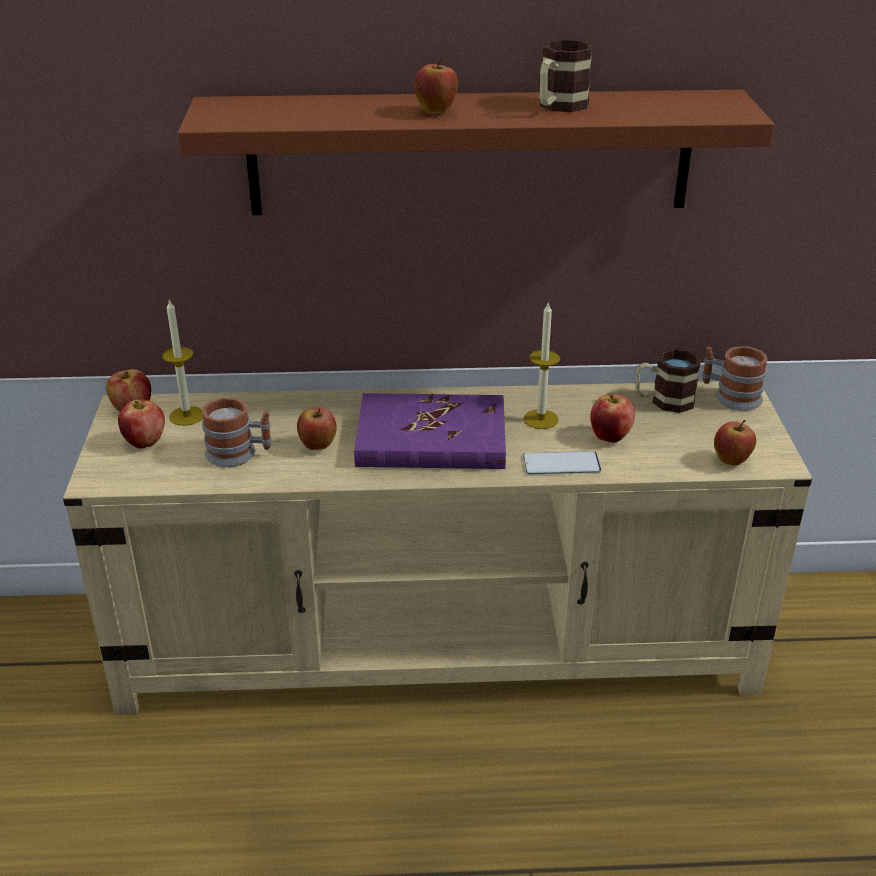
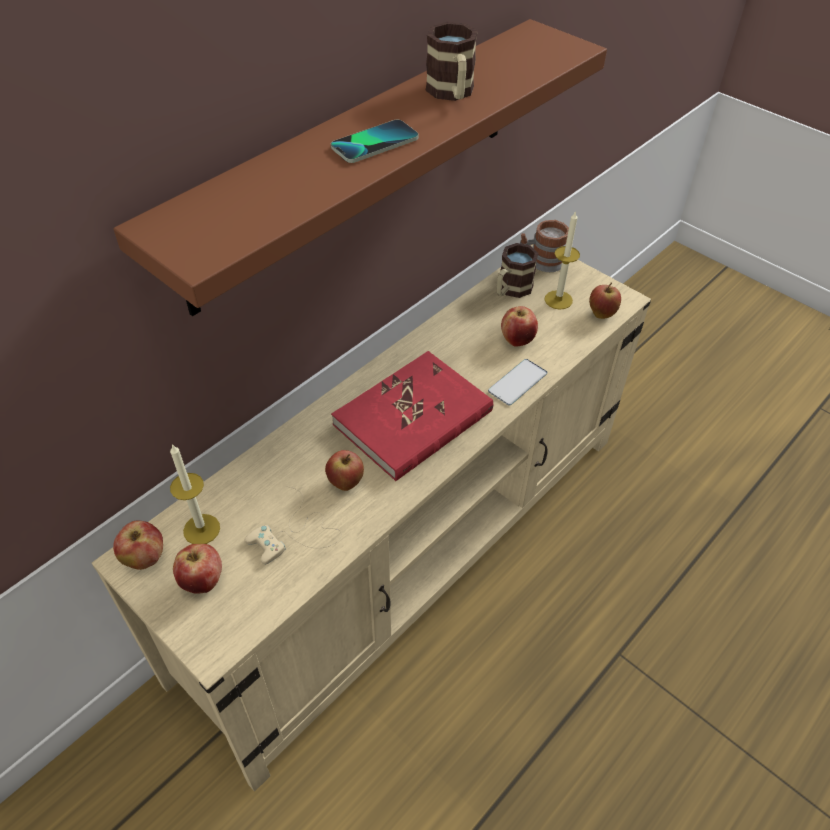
camera: 45 degrees left, 15 degrees up
(239, 454) = (296, 533): mug -> beige game controller
(431, 438) = (413, 419): purple book -> red book
(436, 112) = (374, 143): apple -> phone
(541, 419) = (460, 353): candle -> candle (558, 300)

